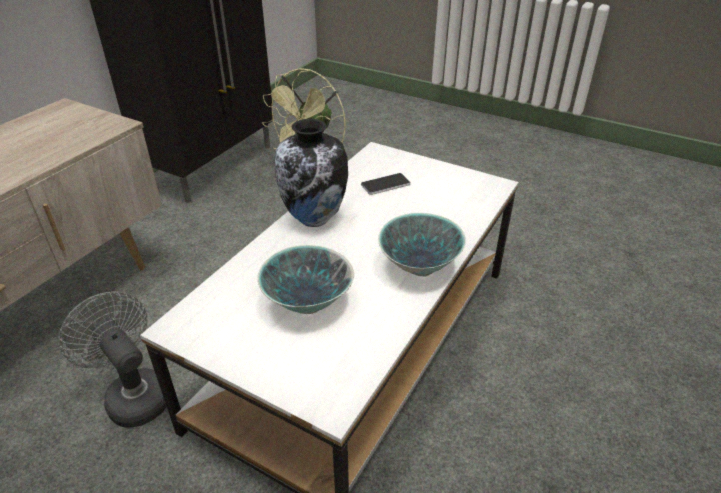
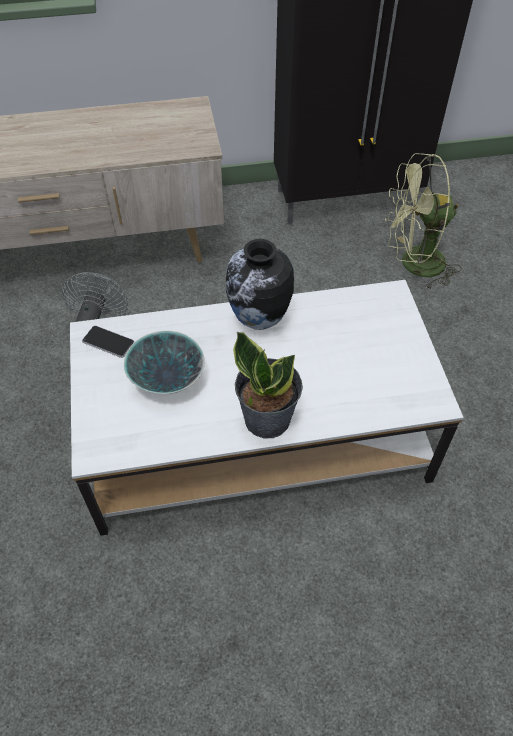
camera: 50 degrees right, 15 degrees up
(385, 185) = (350, 331): phone -> phone (108, 342)
(420, 266) = (267, 418): bowl -> potted plant

